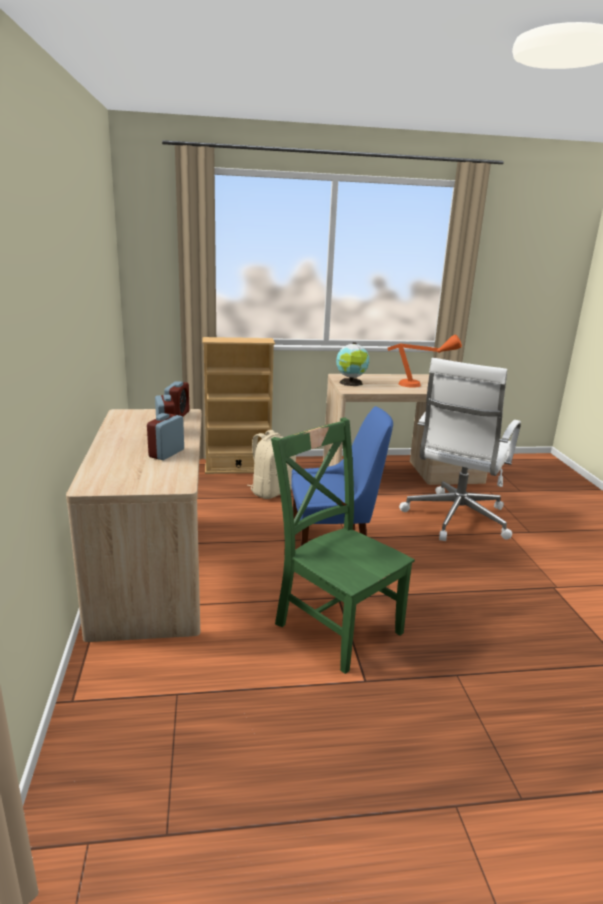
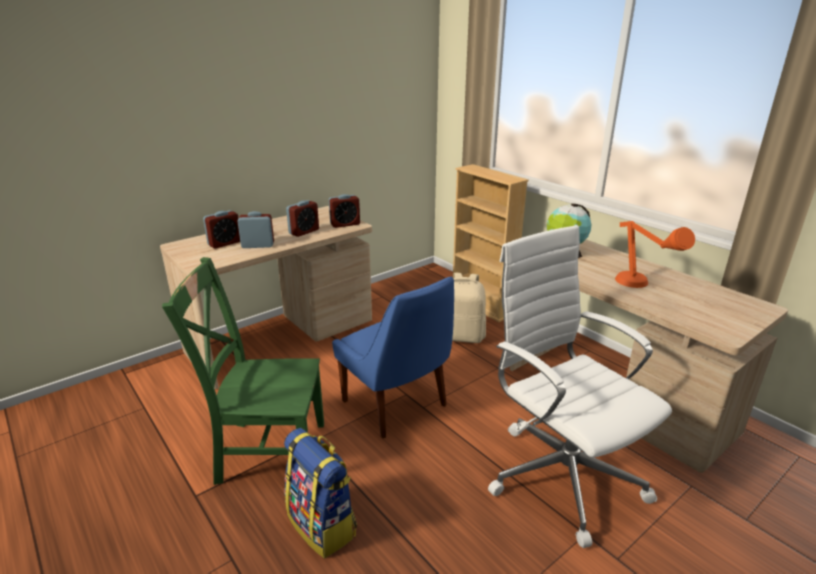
camera: 60 degrees right, 5 degrees up
(131, 465) = (225, 243): none -> alarm clock
(335, 625) = (267, 451): green chair -> green chair turned 105 degrees counterclockwise
(446, 620) = (323, 525): none -> backpack
(455, 519) = (561, 473): white office chair -> white office chair turned 60 degrees clockwise

